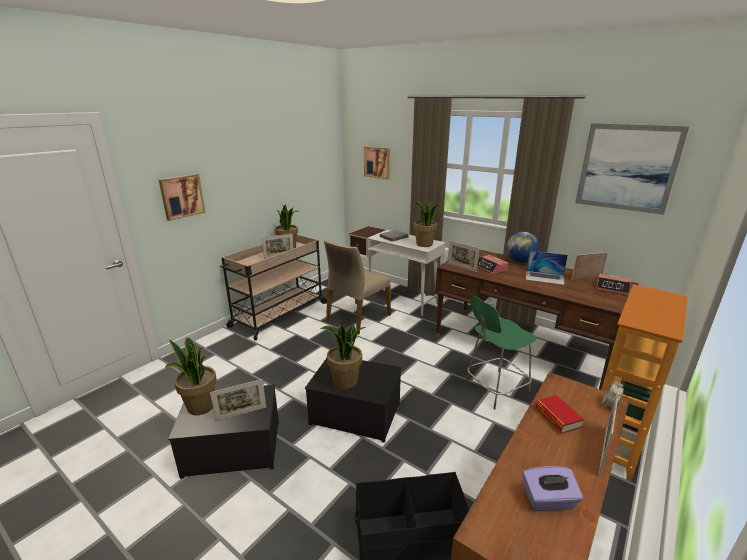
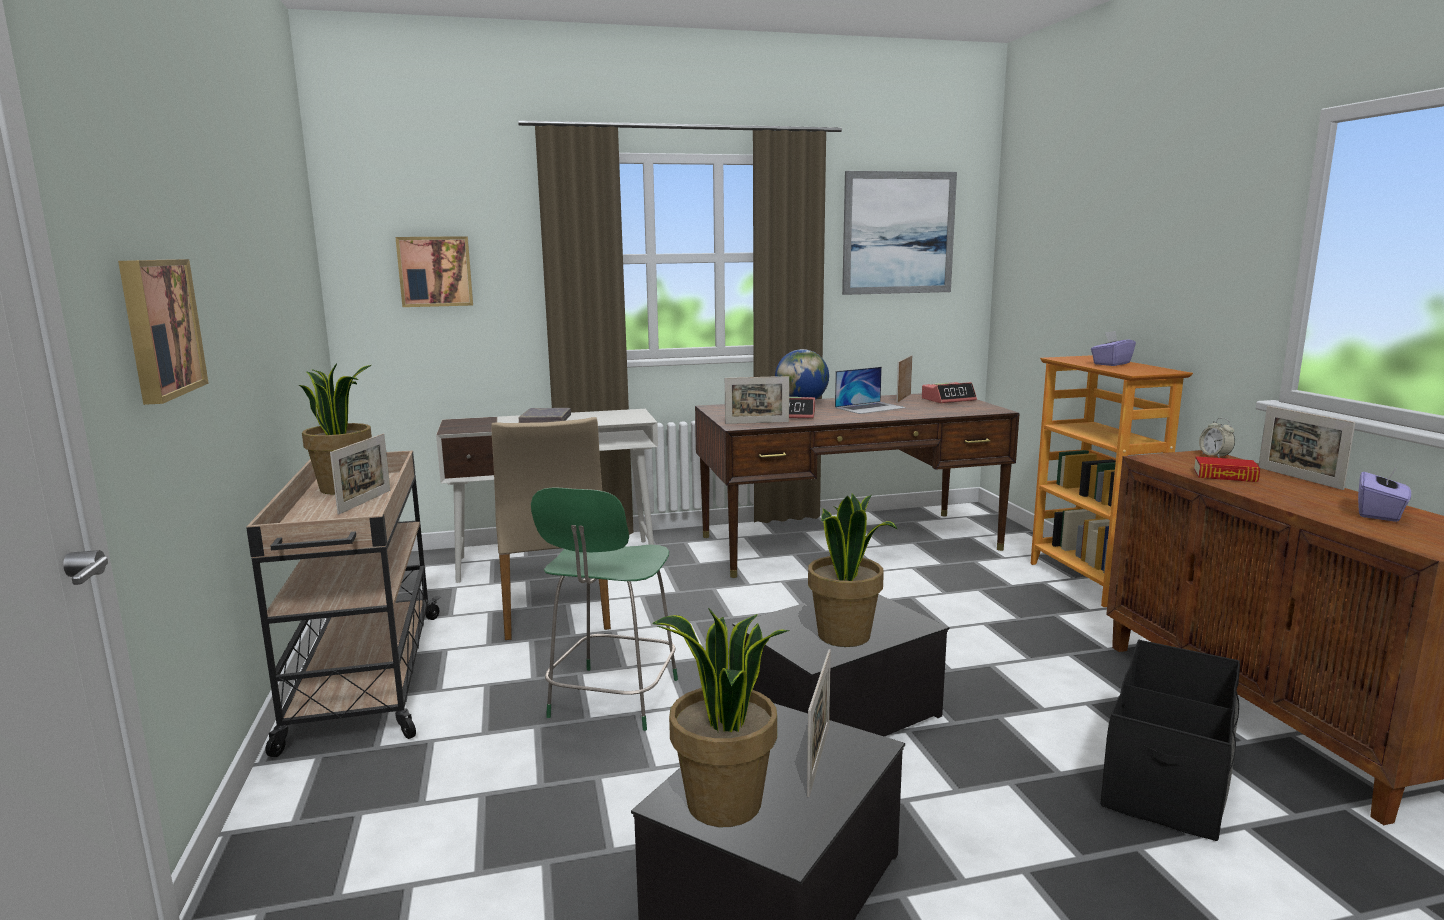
camera: 50 degrees left, 10 degrees down
(424, 244) = (623, 416): potted plant -> none
(494, 389) = (917, 595): green stool -> green stool (612, 700)
(656, 308) = (1111, 364): none -> purple tissue box

